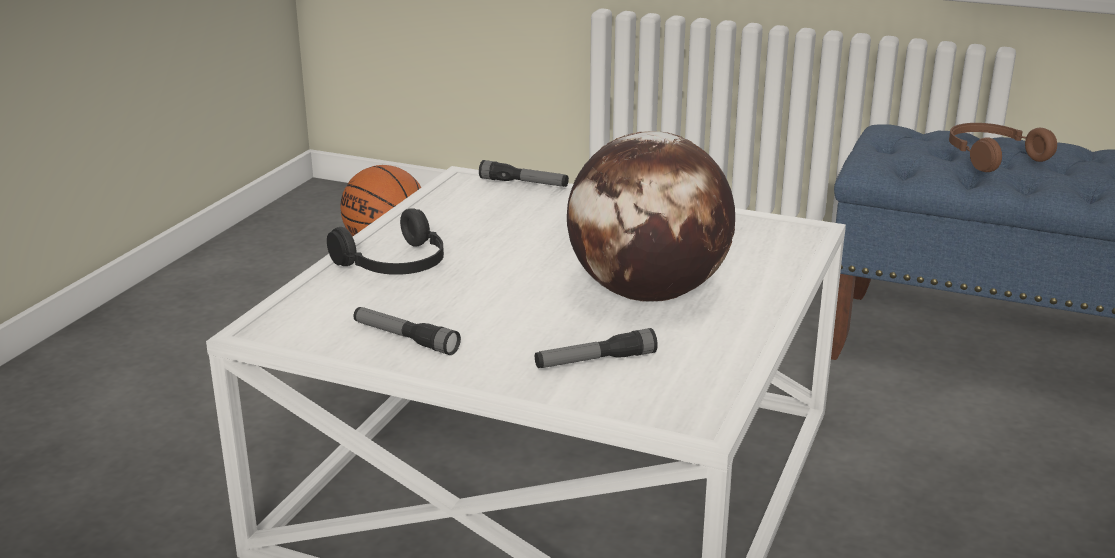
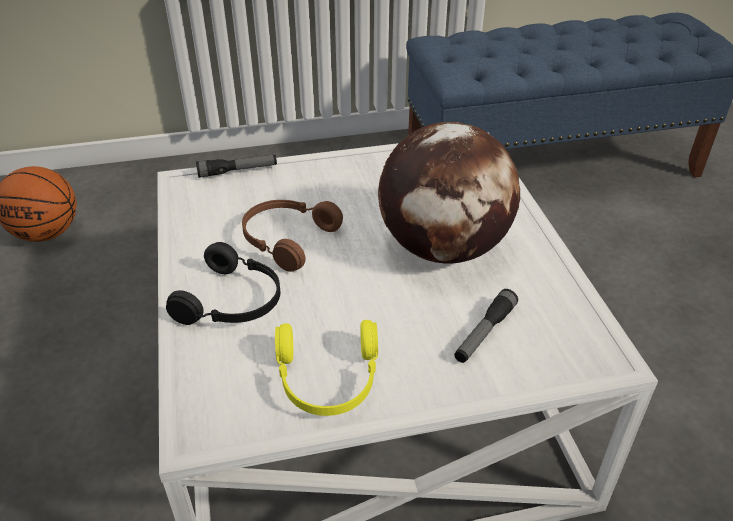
camera: 35 degrees left, 15 degrees up
(405, 339) = (328, 380): flashlight -> yellow headphones
(990, 157) = (518, 48): brown headphones -> brown headphones (286, 239)

